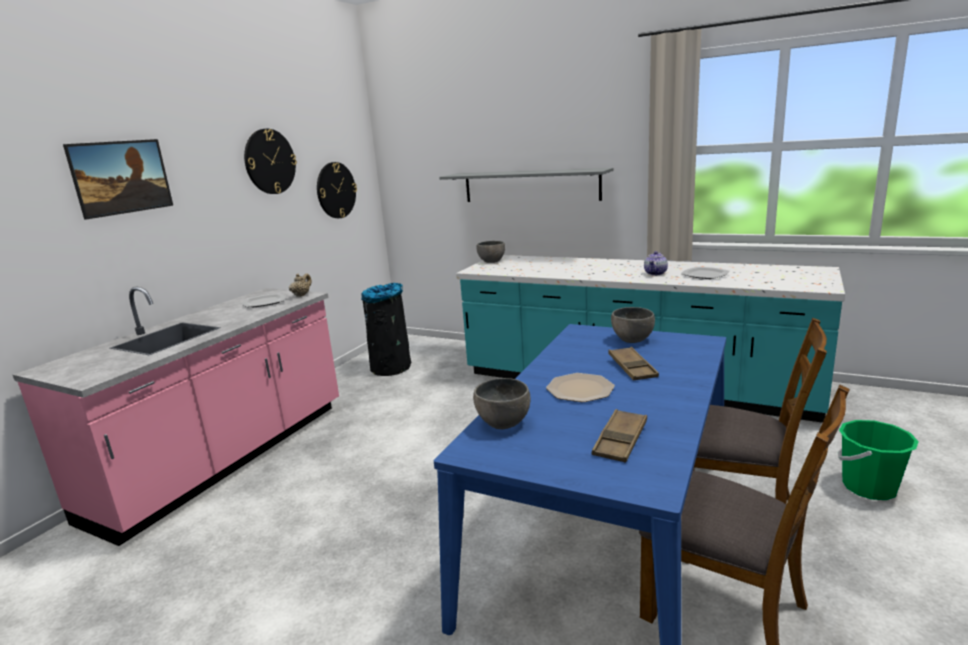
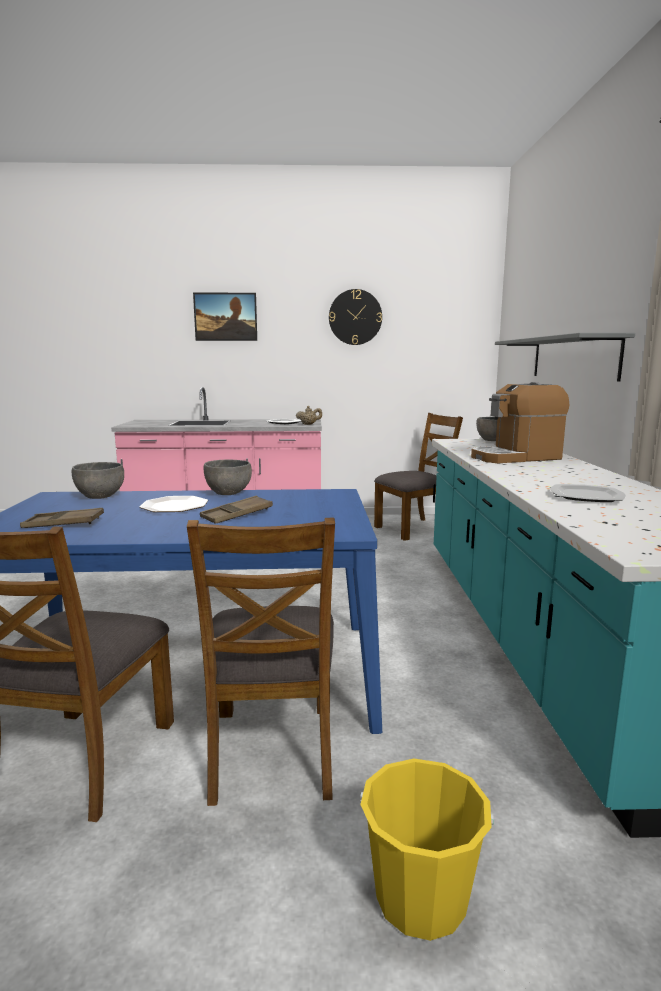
camera: 60 degrees right, 5 degrees down
(336, 190) = (430, 351): wall clock -> none
(391, 367) = (414, 529): black trash can -> brown chair
(572, 267) = (515, 457): none -> coffee machine
(632, 340) = (324, 509): grey bowl -> grey bowl (228, 493)
(655, 273) = (549, 480): teapot -> none
(869, 487) = (421, 898): green bucket -> yellow bucket

